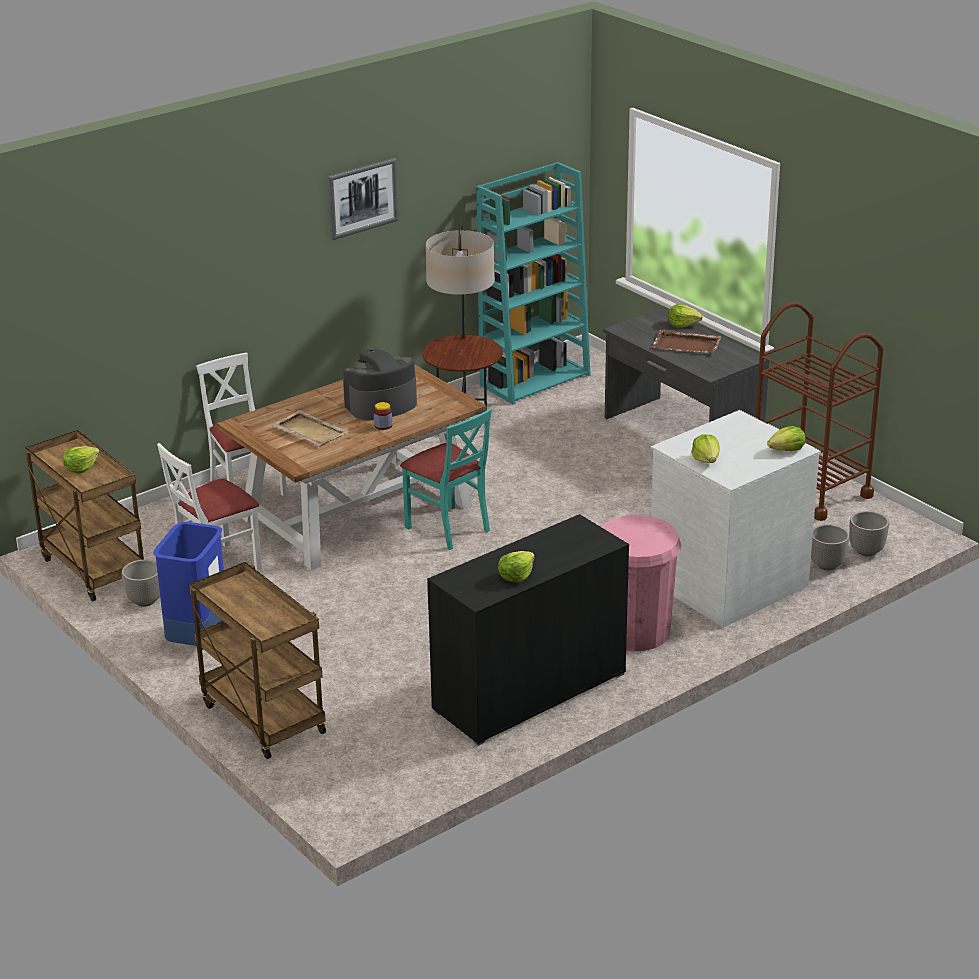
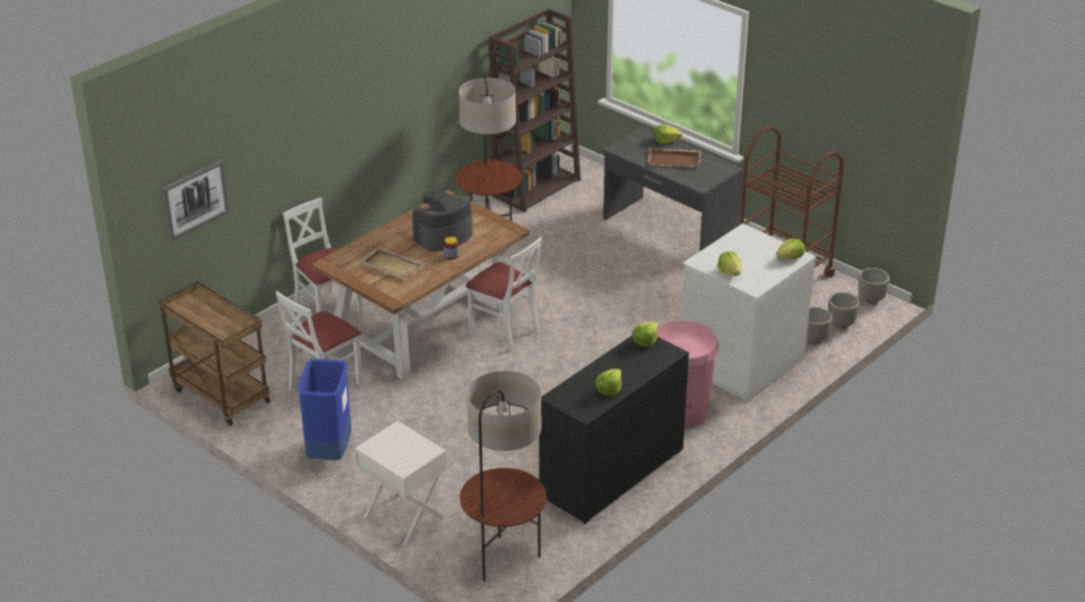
camera: 10 degrees left, 5 degrees up
(81, 468) = (211, 316): lettuce -> lettuce (645, 341)
(145, 601) = (274, 421): planter -> planter (871, 299)
(261, 718) = (403, 518): brown cart -> white nightstand
(362, 198) = (404, 58): picture -> picture (195, 199)
(366, 777) = (504, 561): none -> floor lamp
(448, 528) = (504, 332): turquoise chair -> white chair
(535, 379) = (536, 187): turquoise bookcase -> brown bookcase

